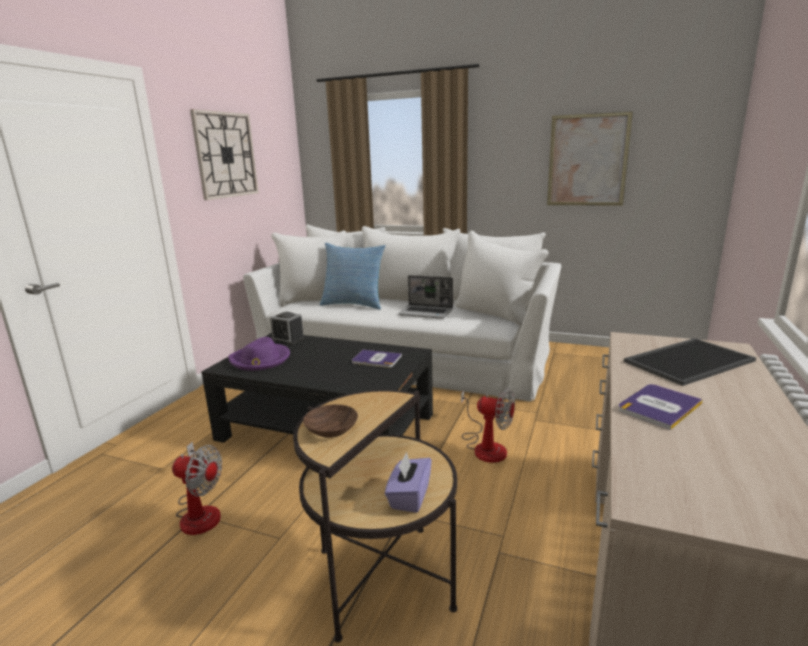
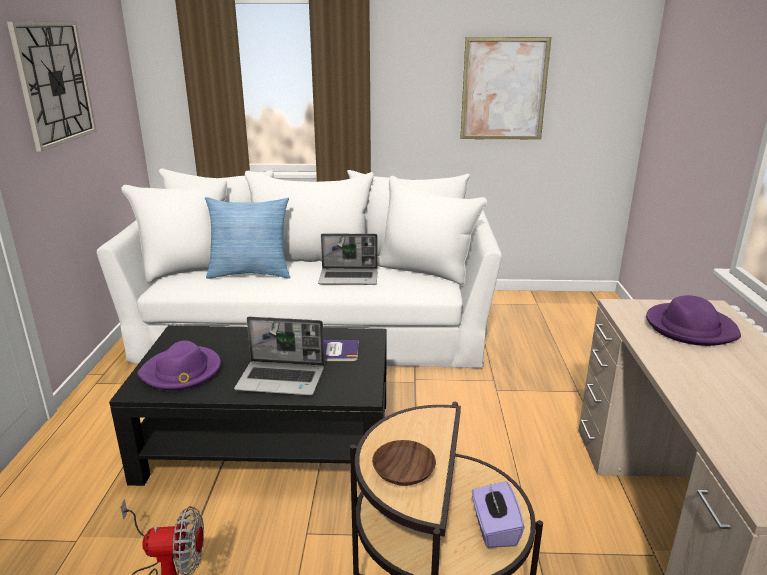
camera: 20 degrees left, 5 degrees up
(288, 339) = (198, 336): alarm clock -> none
(325, 373) = (282, 379): none -> laptop
(485, 446) = (462, 431): fan -> none
(659, 406) = (705, 388): book -> none
(688, 360) = (690, 328): tray -> purple hat

